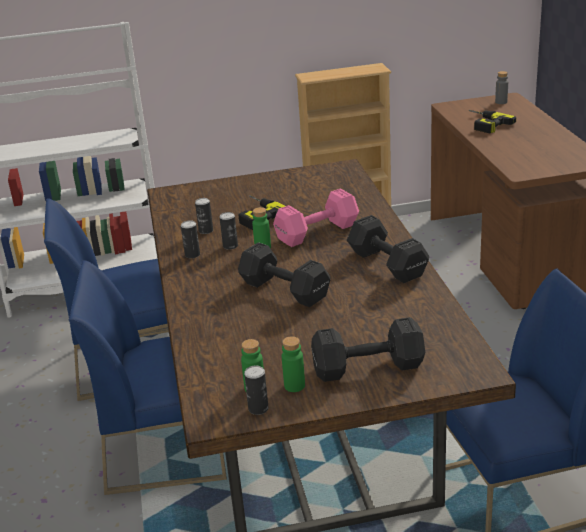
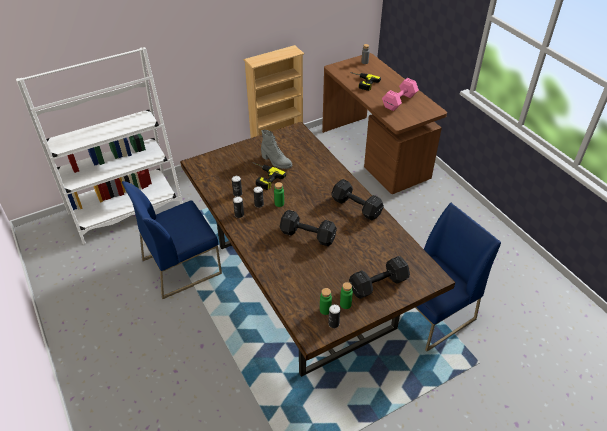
camera: 20 degrees left, 15 degrees up
(168, 449) = (234, 322): blue chair -> none
(288, 200) = (276, 162): none -> grey boot
(319, 232) = (306, 186): pink dumbbell -> pink dumbbell (400, 101)

